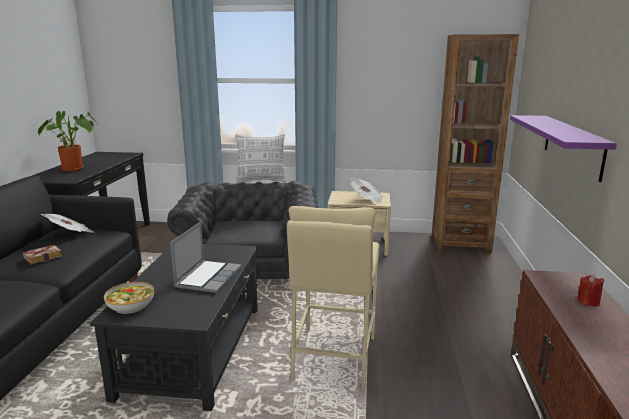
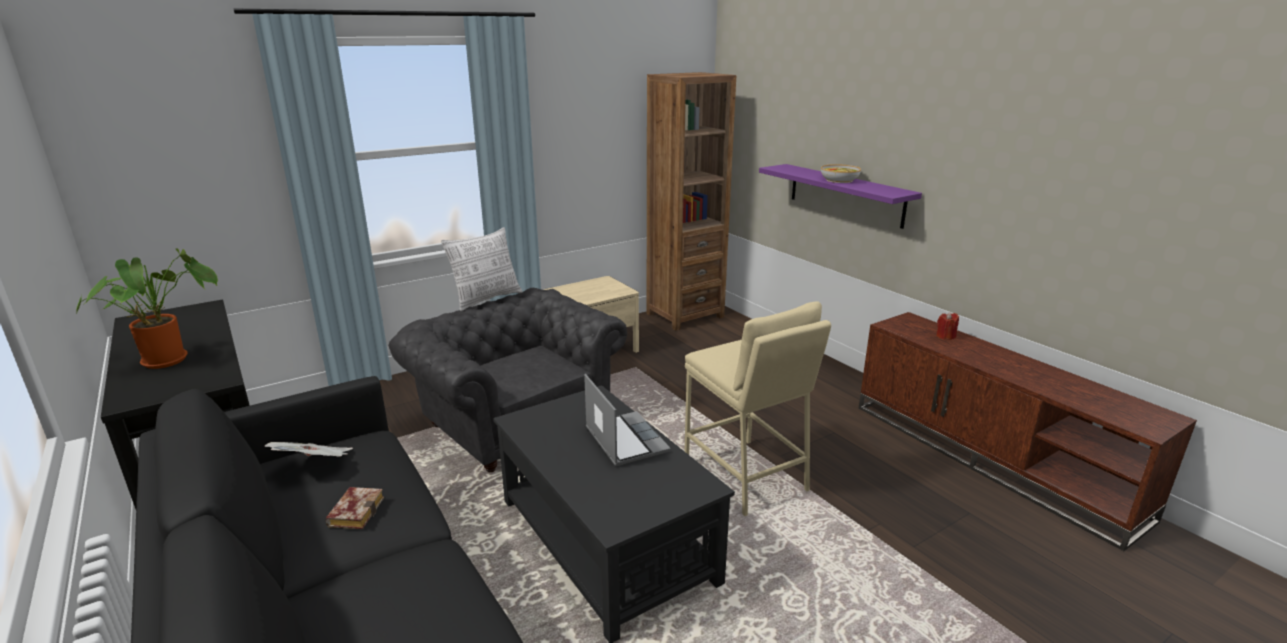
camera: 40 degrees left, 5 degrees up
(131, 305) = (610, 508): bowl -> bowl (839, 180)
(367, 200) = (602, 291): newspaper -> none

